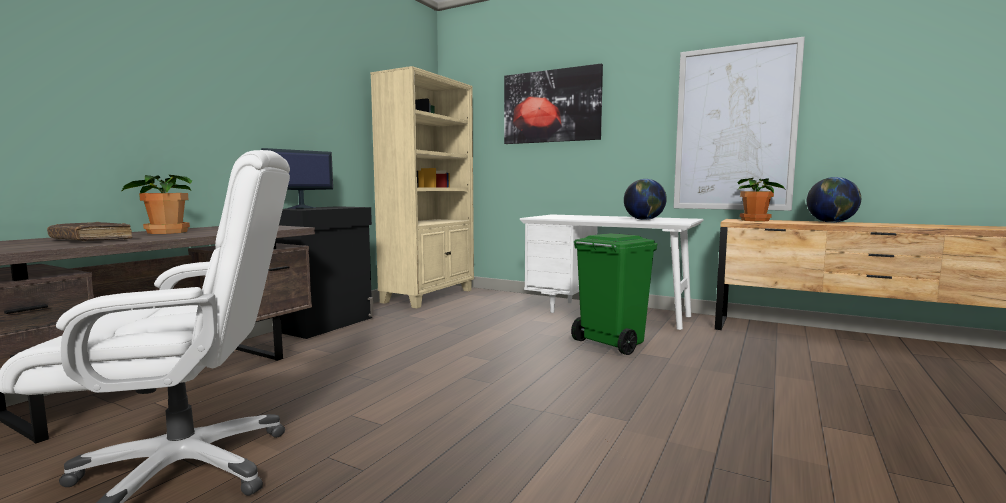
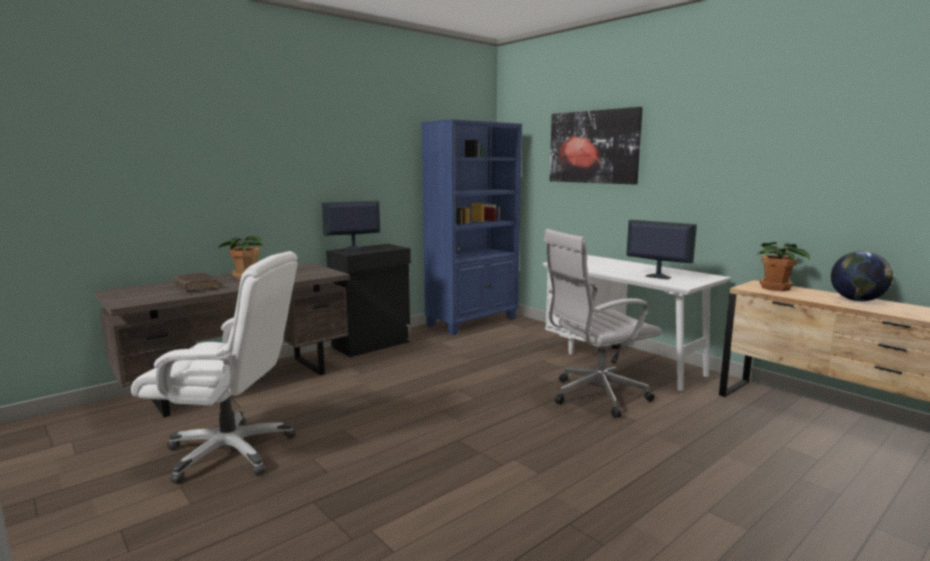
camera: 20 degrees right, 5 degrees up
(429, 296) = (473, 322): beige bookcase -> blue bookcase
(611, 343) = (594, 396): green trash can -> white office chair
(644, 220) = (657, 276): globe -> monitor
(734, 129) = (770, 185): picture -> none

